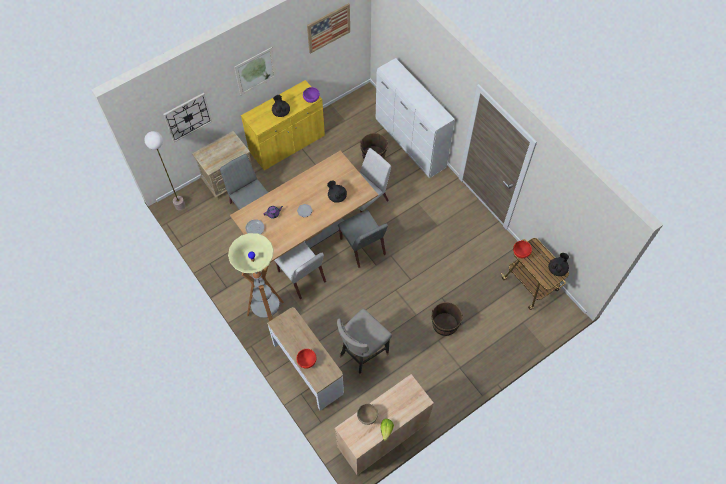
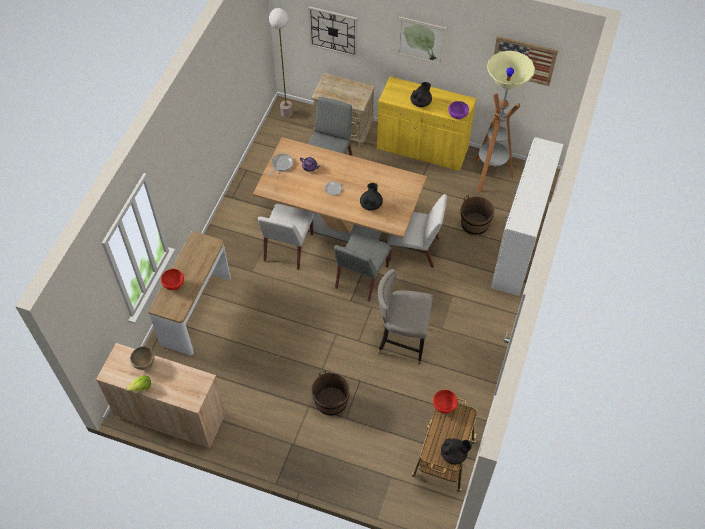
camera: 55 degrees right, 5 degrees down
(268, 317) = (226, 247): floor lamp -> floor lamp (489, 175)
(362, 354) = (244, 346): grey stool -> grey stool (401, 341)

